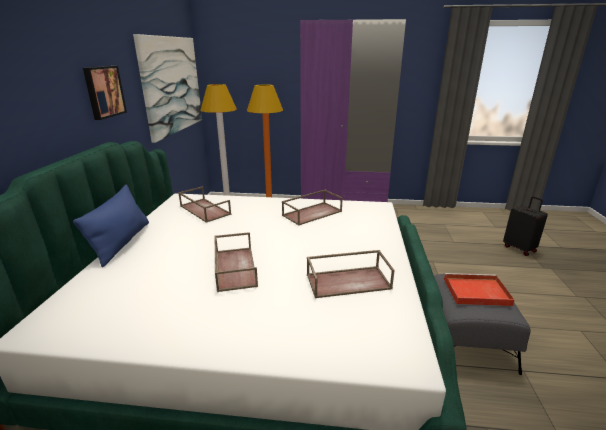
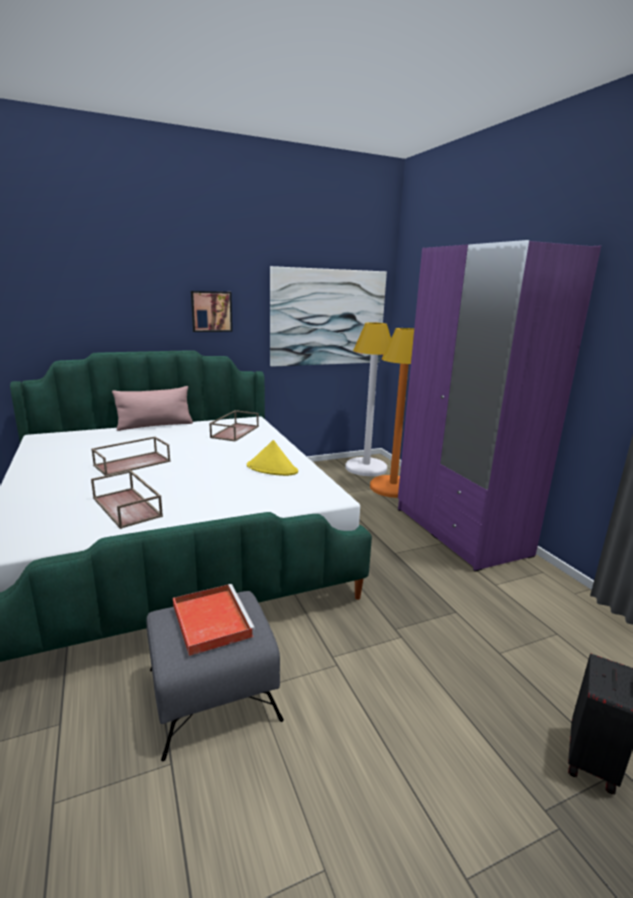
camera: 60 degrees right, 5 degrees down
(122, 242) = (155, 425): blue pillow -> pink pillow
(312, 213) = (272, 469): brown tray -> yellow hat

